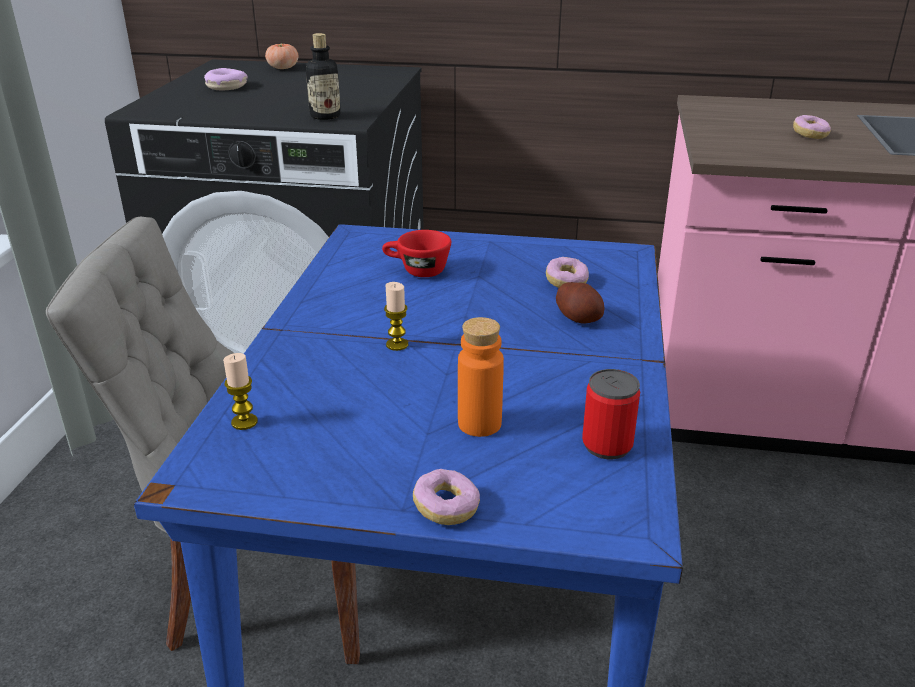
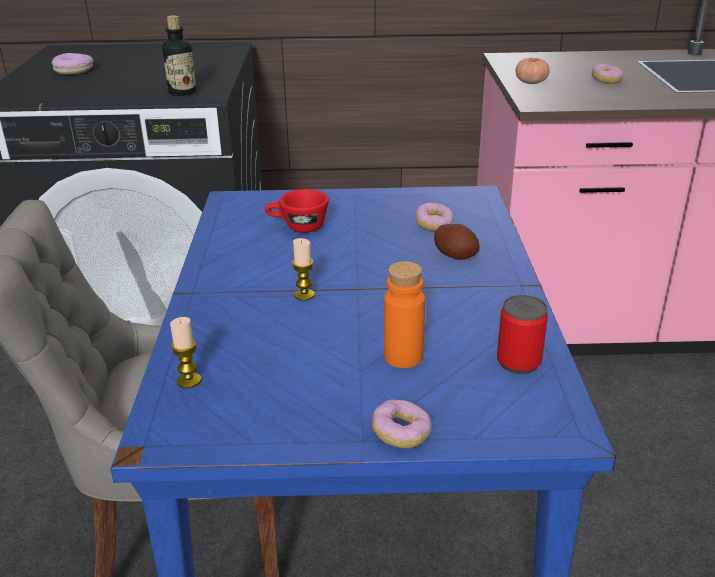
camera: 10 degrees left, 0 degrees up
(283, 68) = (121, 49): tomato -> tomato (531, 82)

